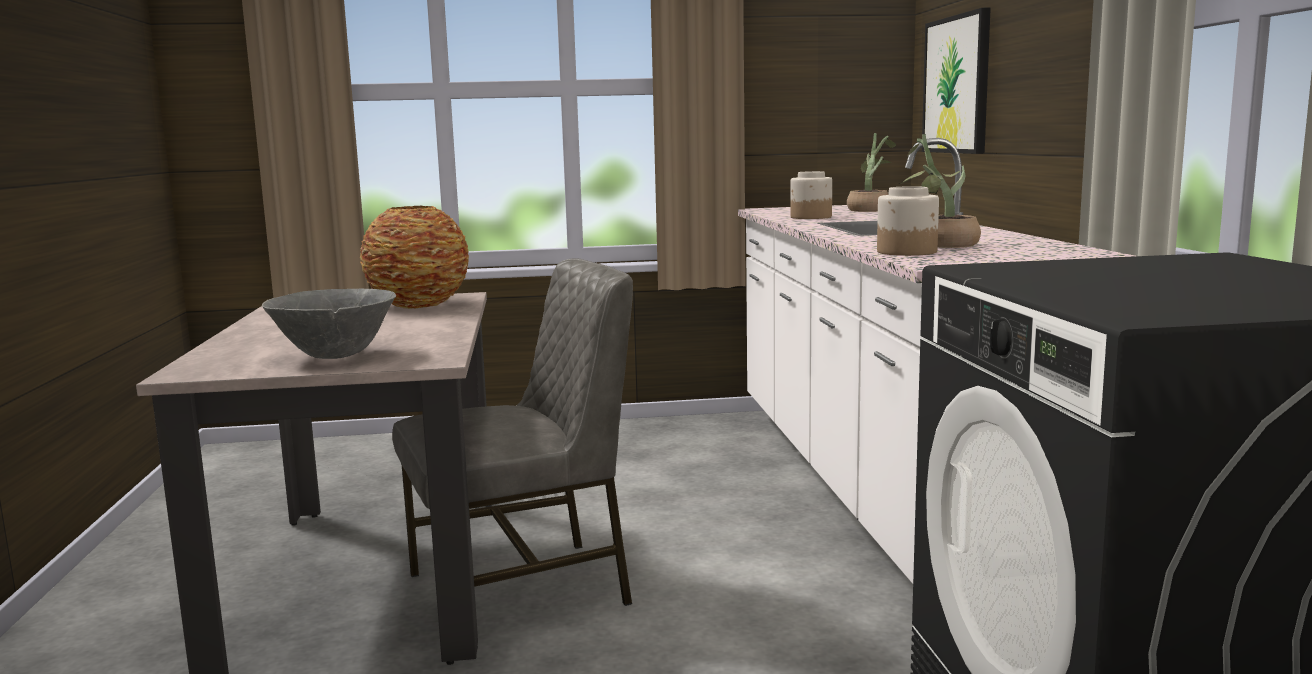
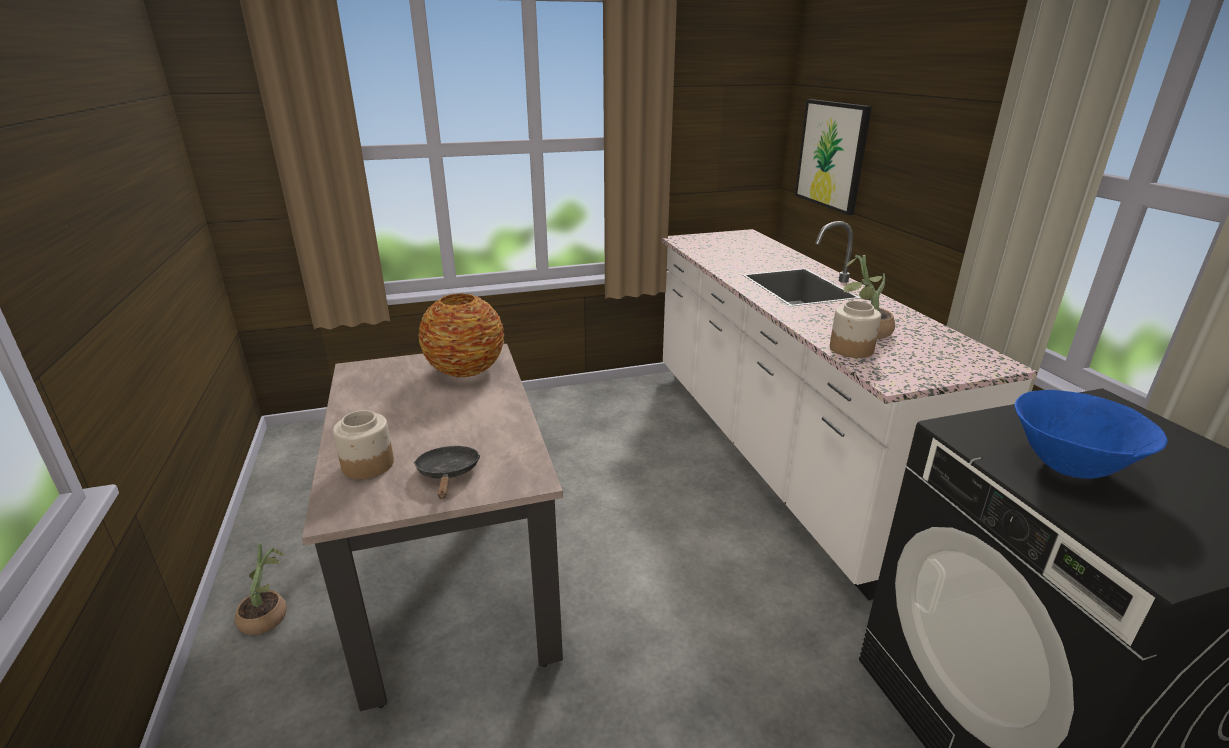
camera: 10 degrees left, 15 degrees up
(336, 356) = (448, 474): grey bowl -> black frying pan
(523, 590) = (569, 580): grey chair -> none
(810, 217) = (729, 261): jar -> jar (367, 465)
(870, 209) = (762, 244): potted plant -> potted plant (269, 615)
(1097, 281) = (1069, 468): none -> blue bowl

